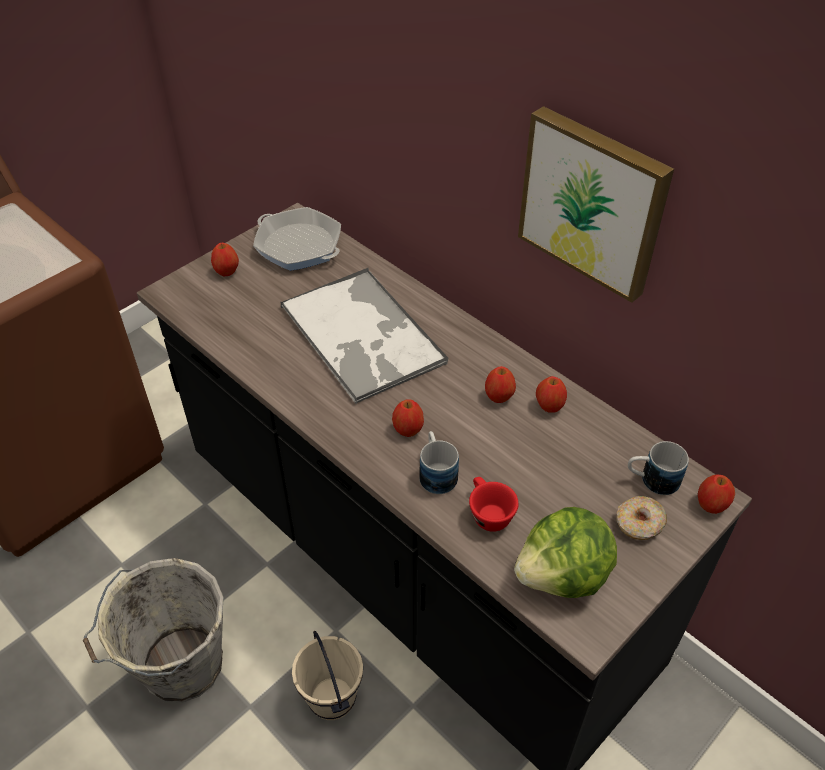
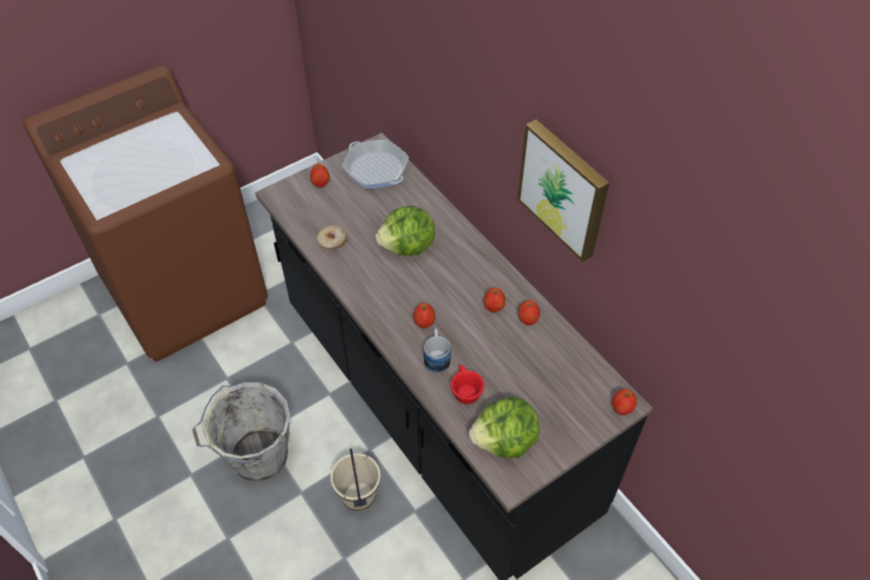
camera: 10 degrees right, 5 degrees up
(363, 336) = (408, 247): tray -> lettuce
(639, 524) = (567, 414): donut -> donut (332, 241)
(651, 480) = (585, 384): mug -> none

